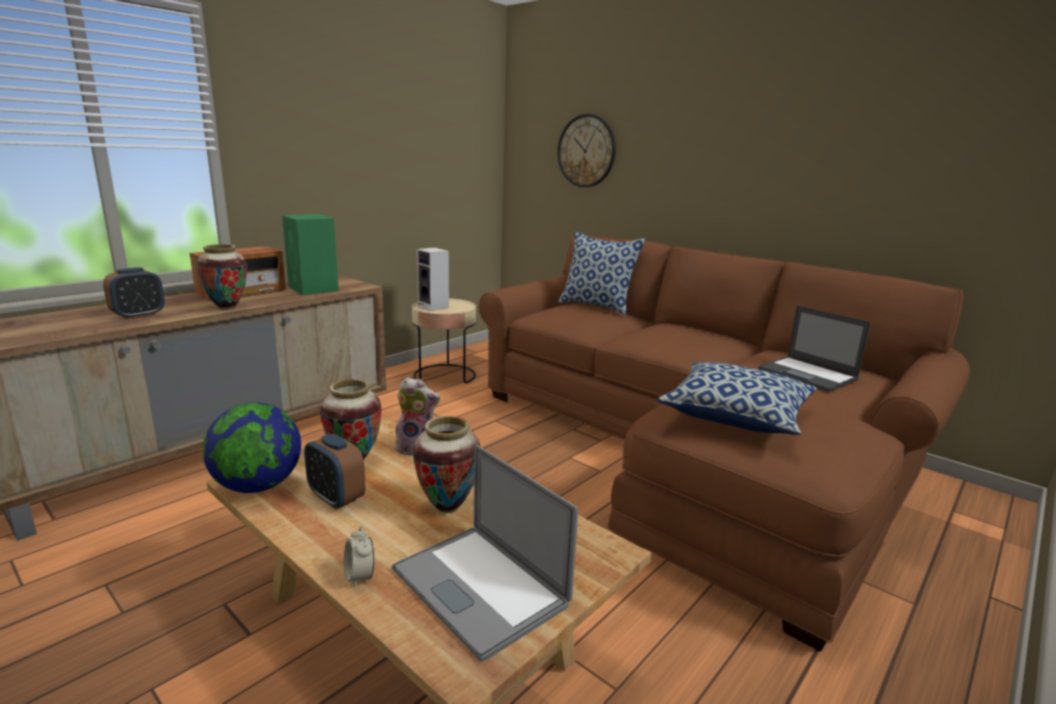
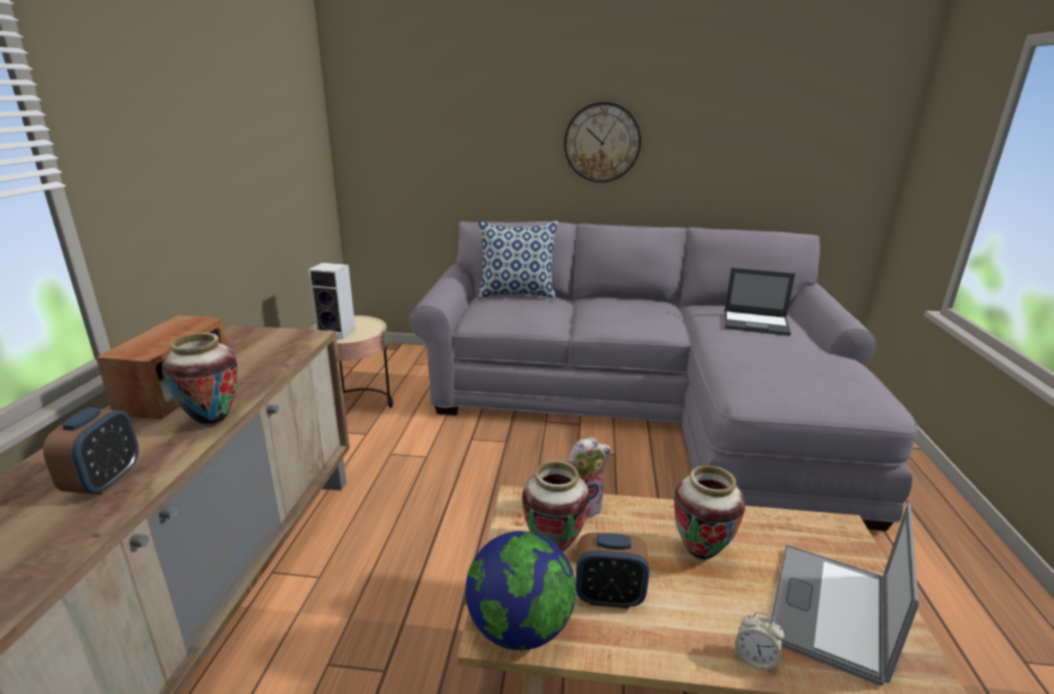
camera: 35 degrees left, 5 degrees up
(314, 289) = (263, 357): green speaker -> none
(479, 586) = (830, 609): laptop -> laptop turned 105 degrees clockwise
(586, 151) = (448, 129): wall clock -> wall clock (602, 142)
(691, 450) = (649, 407): brown sofa -> grey sofa
(736, 416) = (782, 378): pillow -> none

